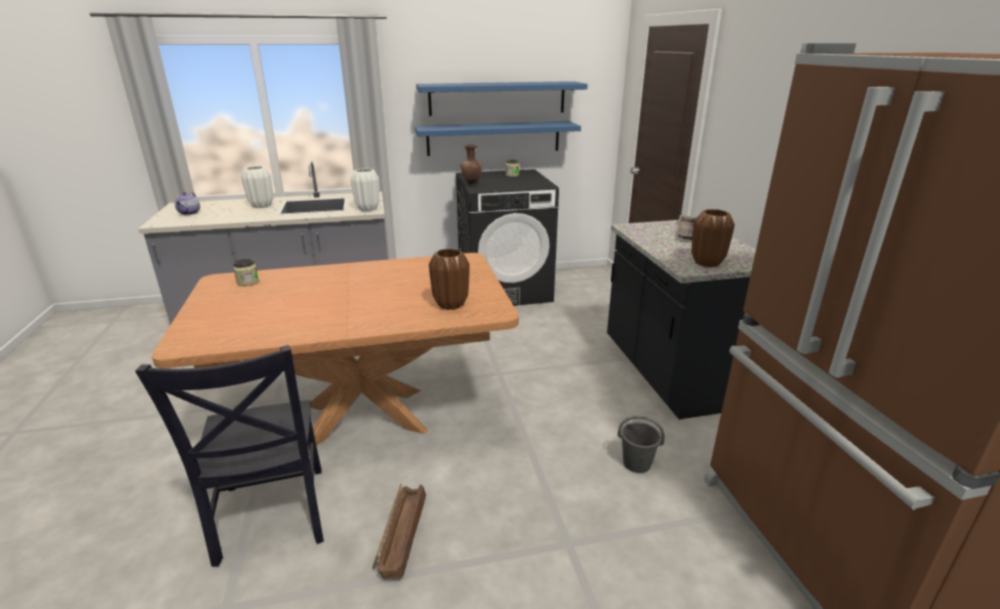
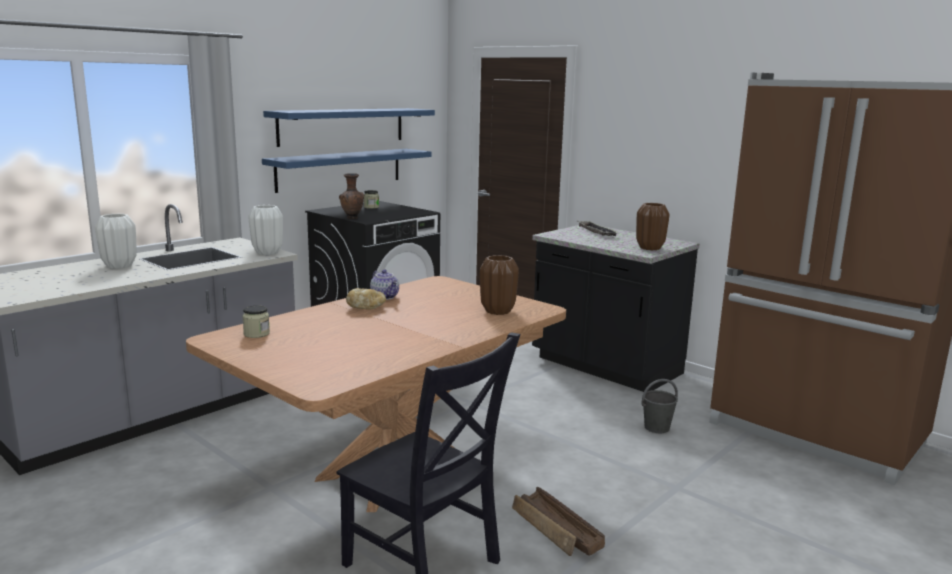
camera: 35 degrees left, 10 degrees down
(190, 213) = (31, 284): teapot -> teapot (385, 297)
(361, 274) = (366, 307): none -> bread

